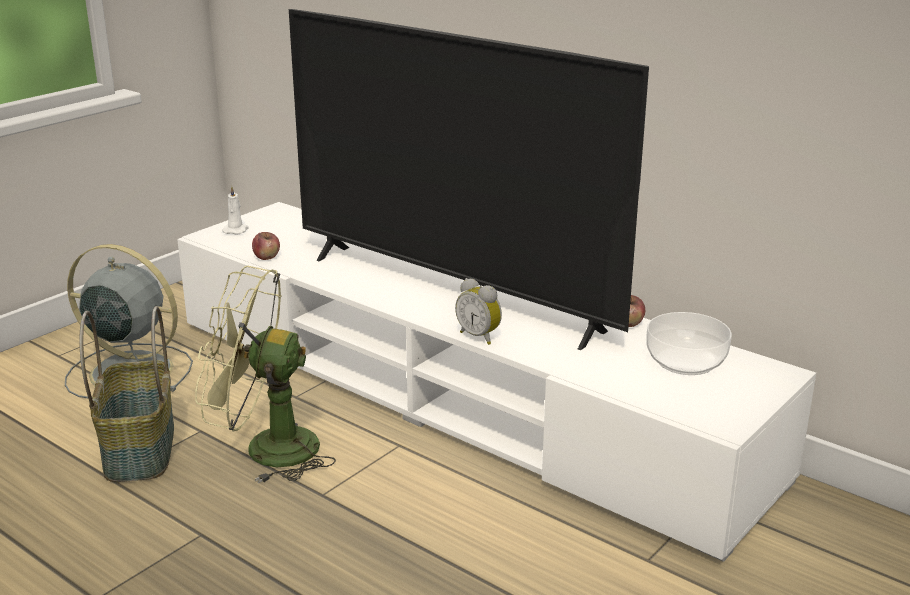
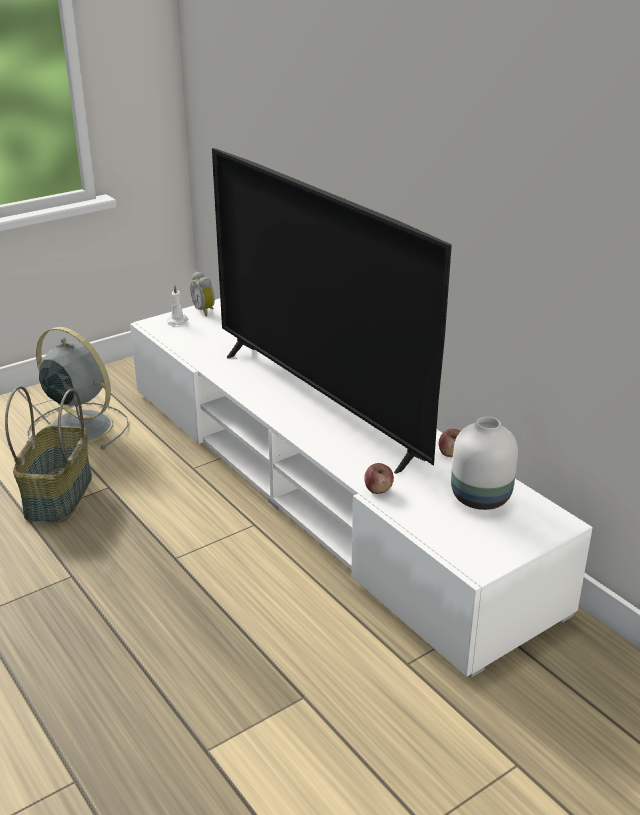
camera: 15 degrees right, 5 degrees up
(266, 449) = (150, 511): green fan -> none
(267, 257) = (189, 349): apple -> apple (378, 489)
(480, 336) = (319, 448): alarm clock -> alarm clock (205, 310)
(686, 361) = (481, 498): bowl -> white vase

